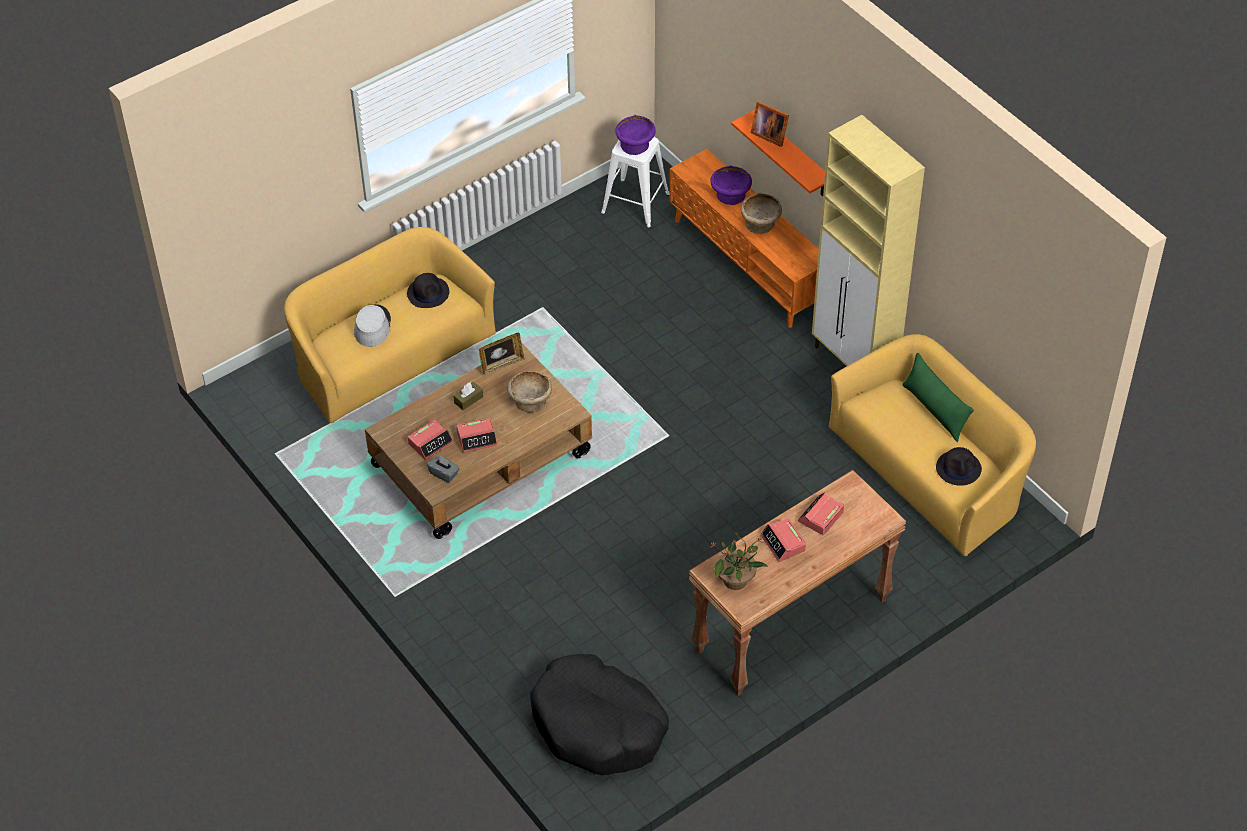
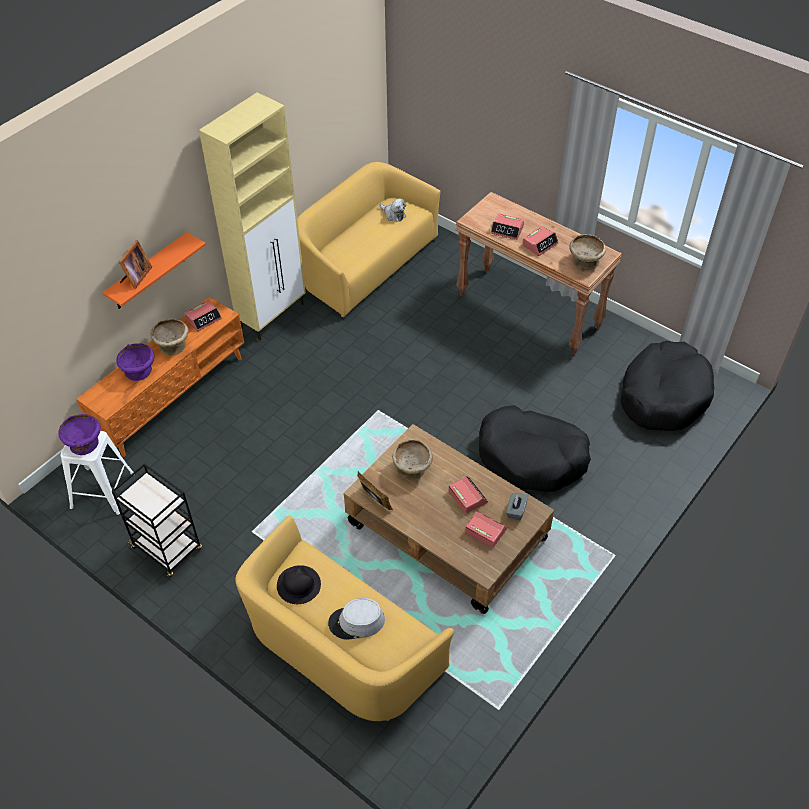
camera: 105 degrees left, 0 degrees up
(468, 399) = (424, 515): brown tissue box -> none
(546, 245) = (167, 549): none -> black cart
(551, 560) = (531, 457): none -> black dog bed
(736, 580) = (585, 261): potted plant -> beige bowl
(795, 252) = (203, 319): none -> alarm clock
(935, 410) = (343, 232): green pillow -> none
(959, 468) = (393, 214): black hat -> plush toy

